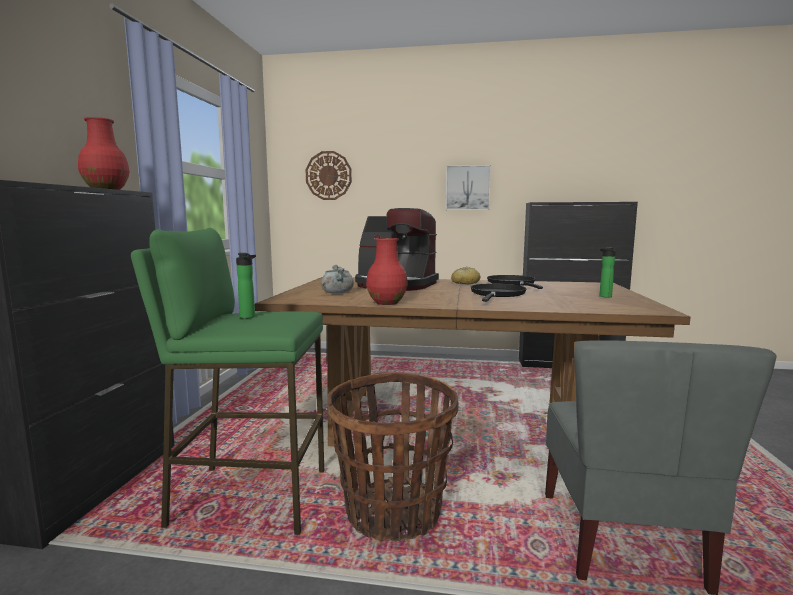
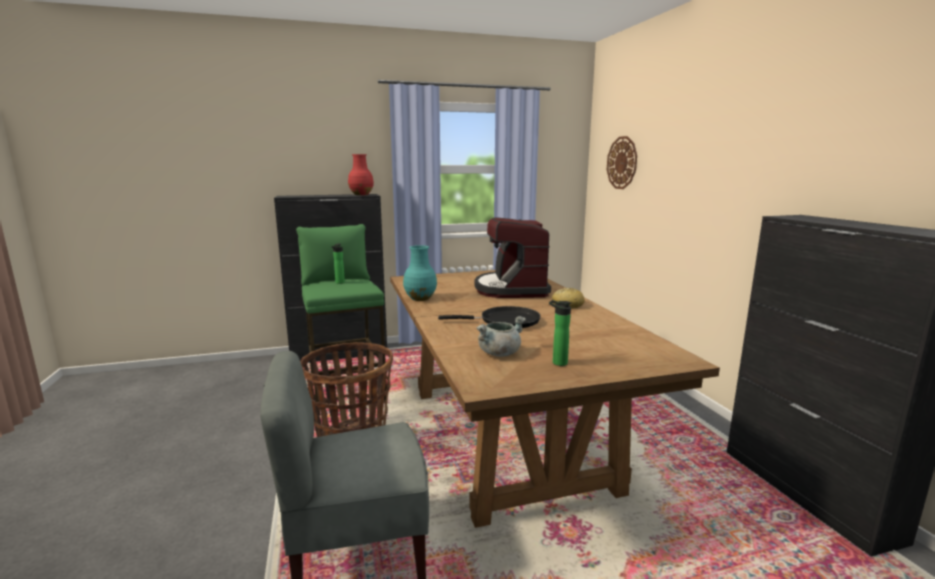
camera: 65 degrees right, 5 degrees up
(337, 293) = (449, 283): grey cooking pot -> grey cooking pot (499, 353)
(386, 303) = (420, 298): red vase -> turquoise vase
(467, 188) = (737, 184): picture -> none
(512, 284) = (593, 321): black frying pan -> none

